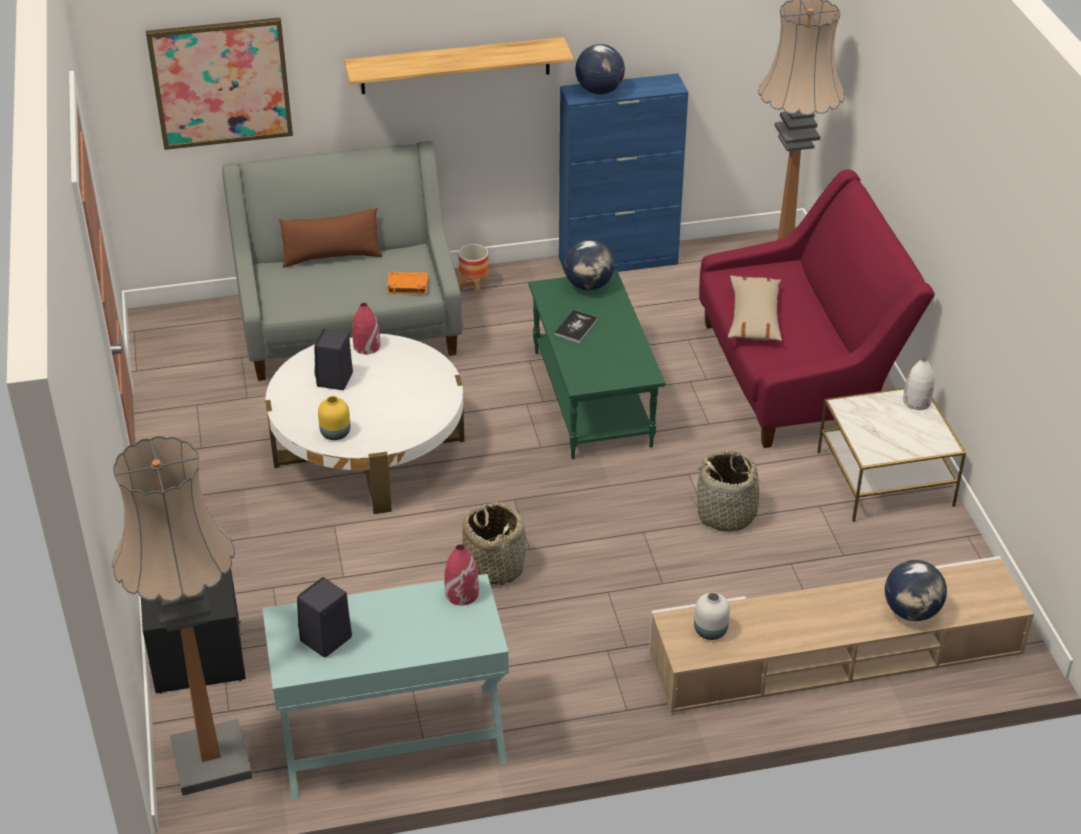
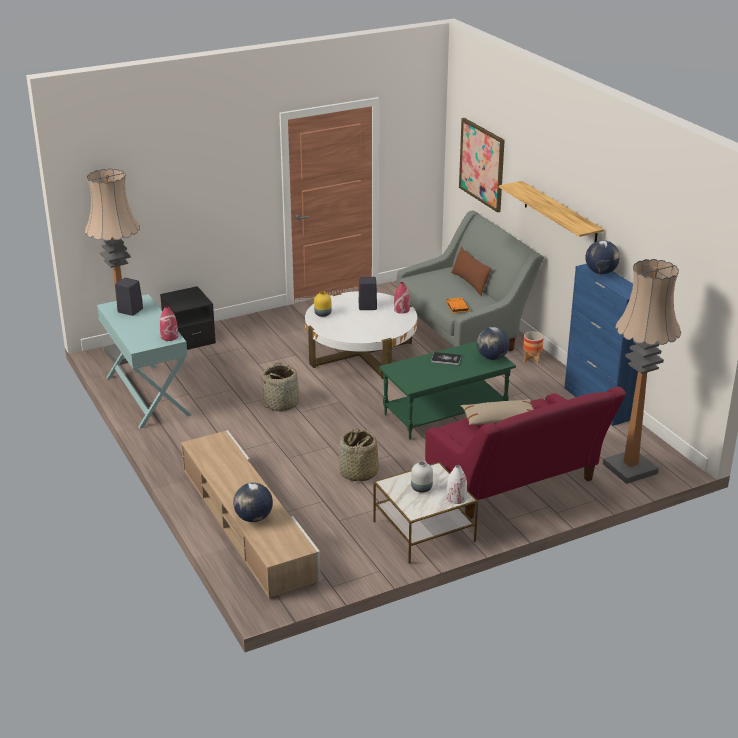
camera: 75 degrees right, 10 degrees down
(709, 631) = (216, 449): white vase -> white vase (421, 488)

